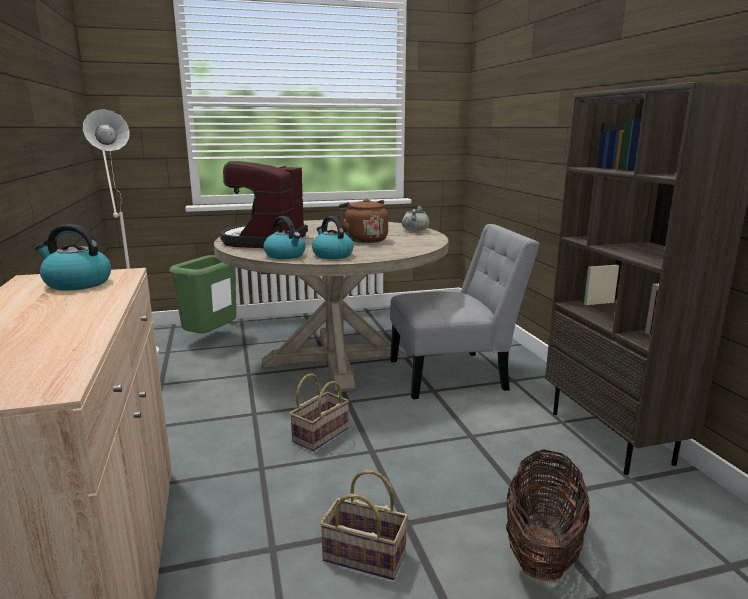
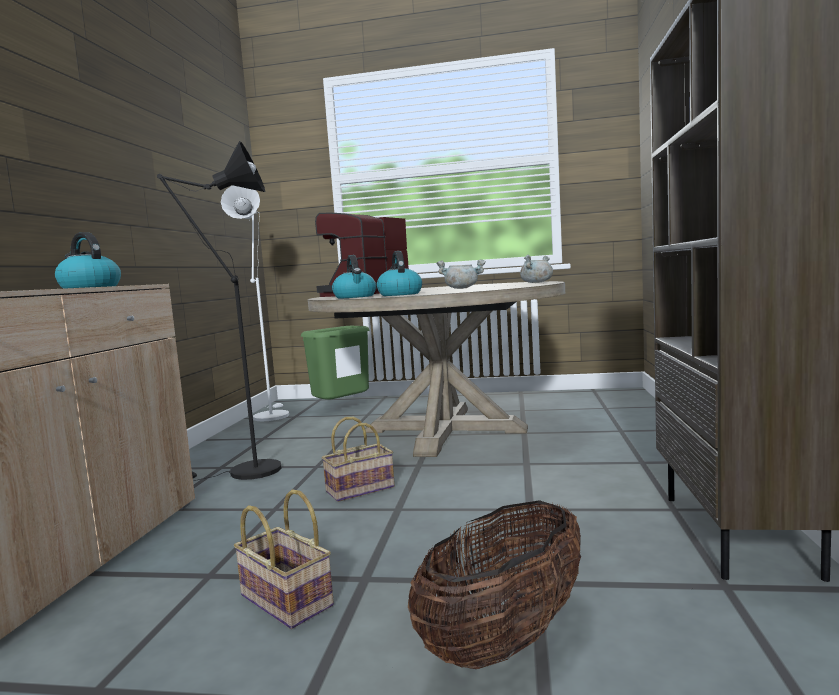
camera: 25 degrees right, 10 degrees down
(186, 429) = (245, 472): none -> black floor lamp
(364, 240) = (462, 288): brown kettle -> grey cooking pot
(454, 374) = (568, 451): grey chair -> none

